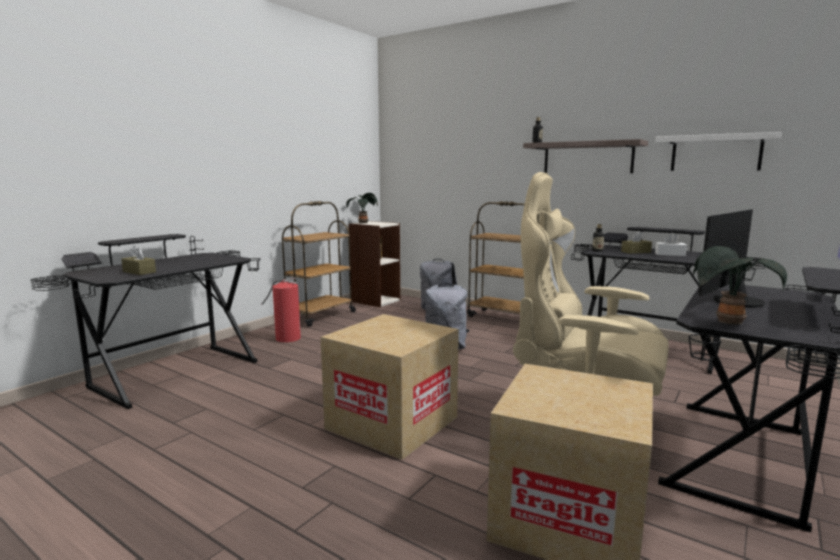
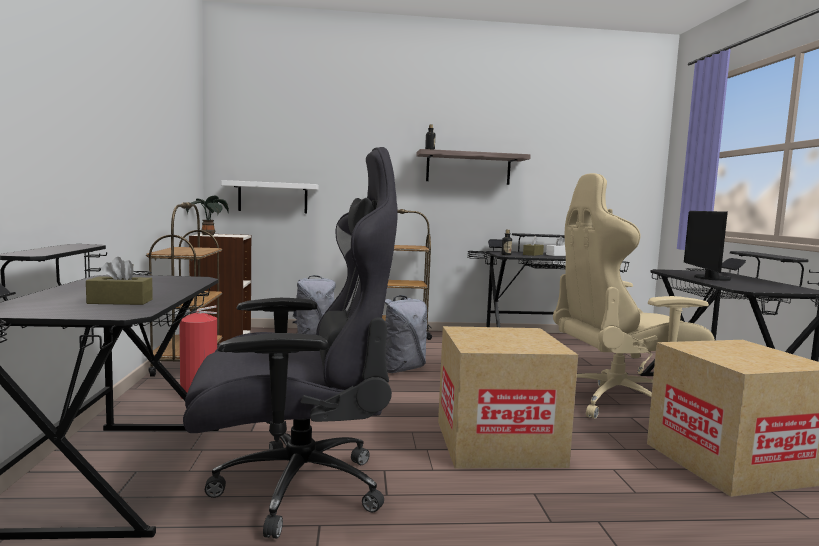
camera: 40 degrees left, 5 degrees down
(217, 408) = (288, 490): none -> black office chair
(715, 153) = (571, 171): white shelf -> white shelf (273, 197)
(727, 323) = (756, 288): potted plant -> none

